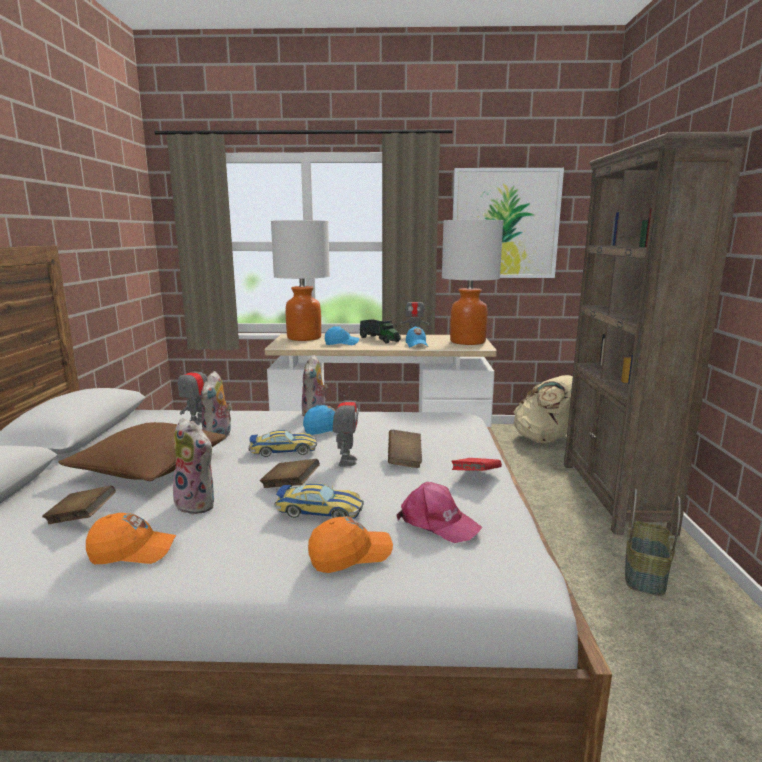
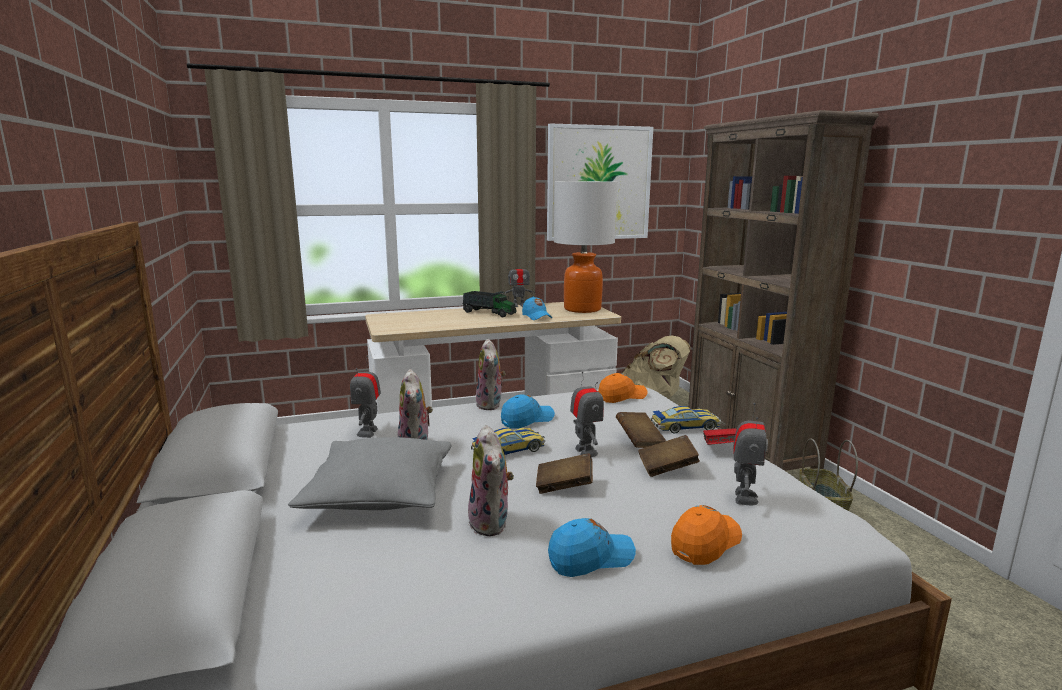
camera: 20 degrees left, 0 degrees up
(82, 518) = (376, 566): brown book -> brown book (667, 468)
(133, 552) = (485, 589): orange cap -> orange cap (622, 397)
(150, 467) = (379, 493): brown pillow -> grey pillow
(199, 504) = (492, 523): plush toy -> plush toy turned 60 degrees clockwise
(304, 338) = (401, 317): table lamp -> none
(319, 510) = (628, 506): toy car -> toy car (685, 426)
(342, 343) = (454, 321): blue cap -> blue cap (590, 559)
(437, 523) = (744, 497): pink cap -> toy robot

